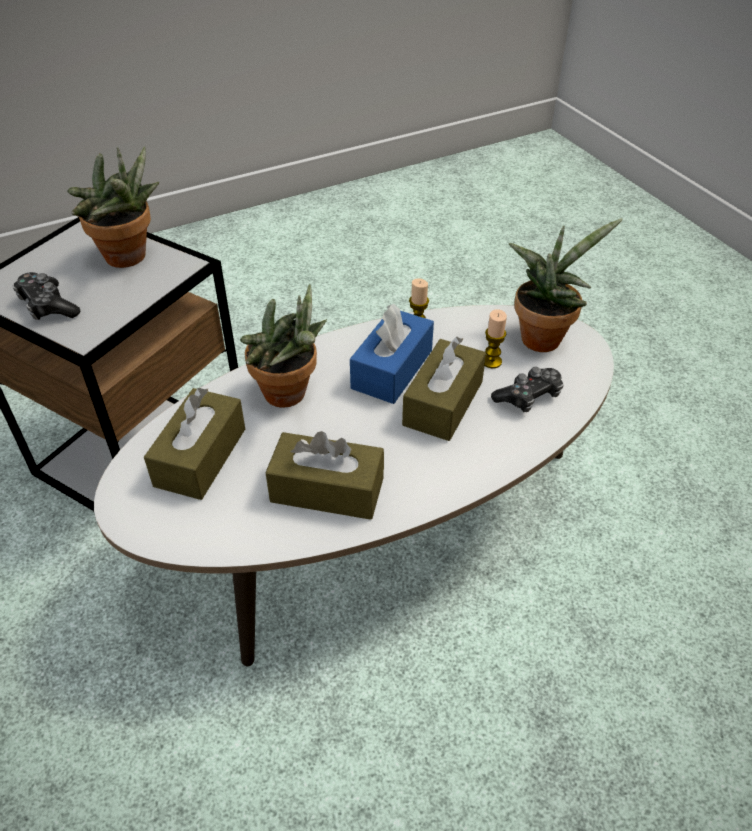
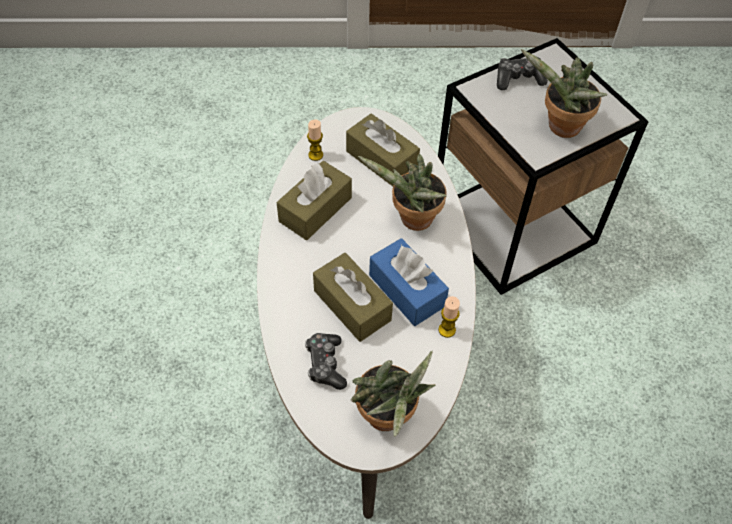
camera: 115 degrees right, 10 degrees up
(491, 361) = (378, 361): candle -> candle (315, 155)

